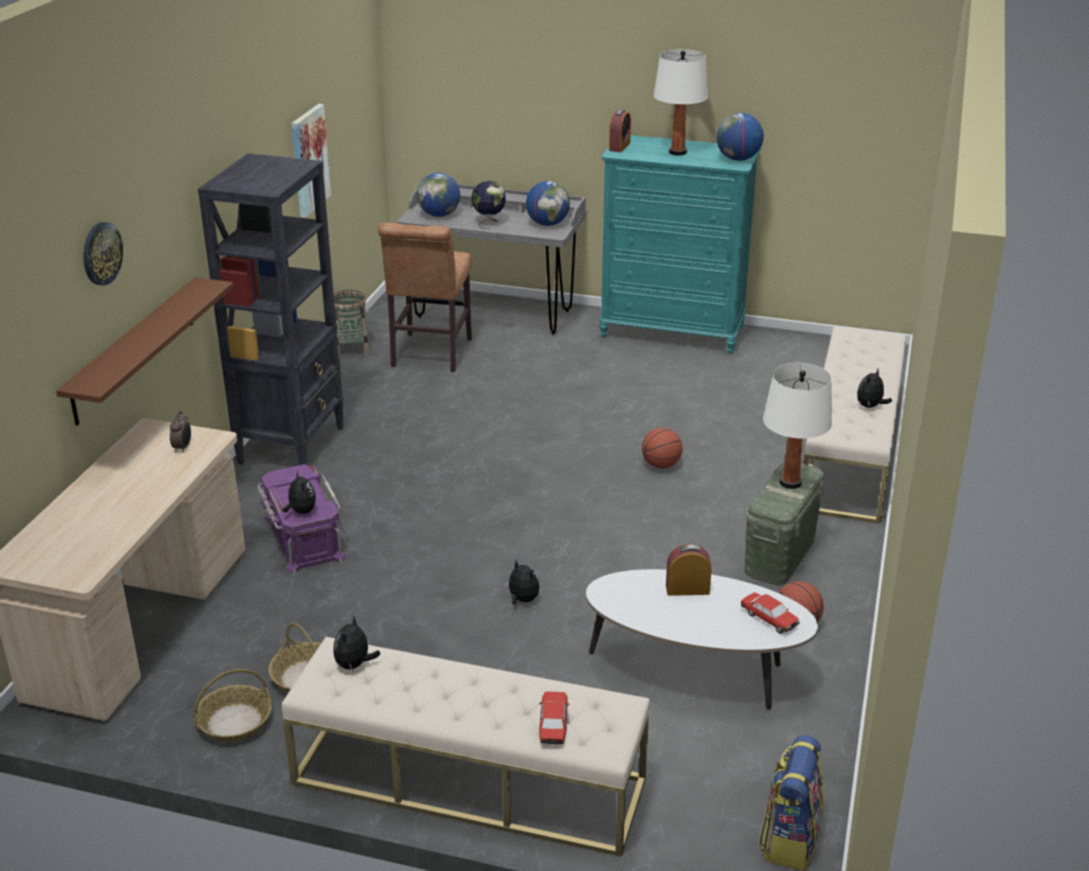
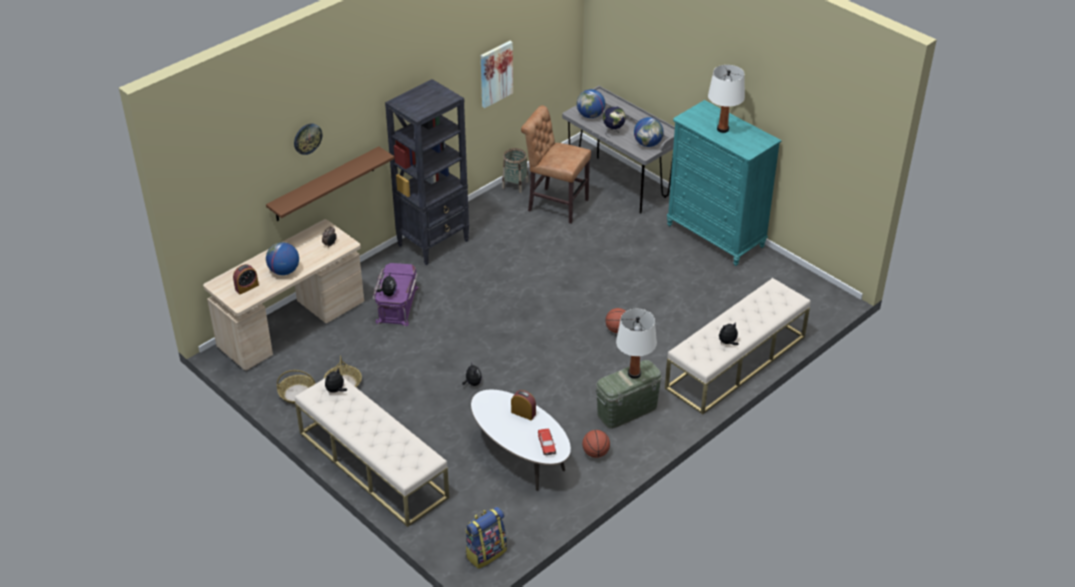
camera: 30 degrees right, 10 degrees up
(430, 355) = (555, 204): brown chair -> brown chair turned 75 degrees clockwise
(553, 724) = (393, 454): toy car -> none
(619, 147) = (692, 112): alarm clock -> alarm clock (247, 287)
(738, 159) = (753, 147): globe -> globe (284, 271)

